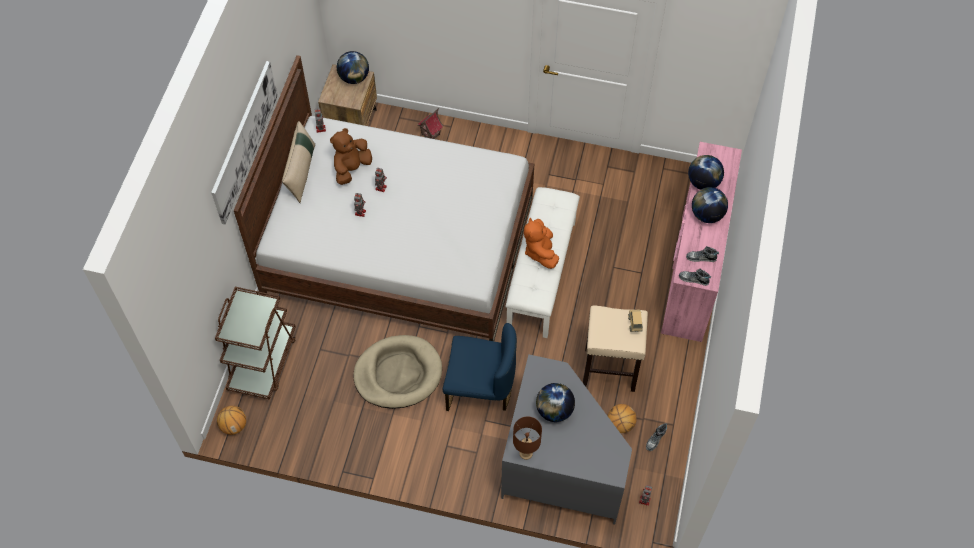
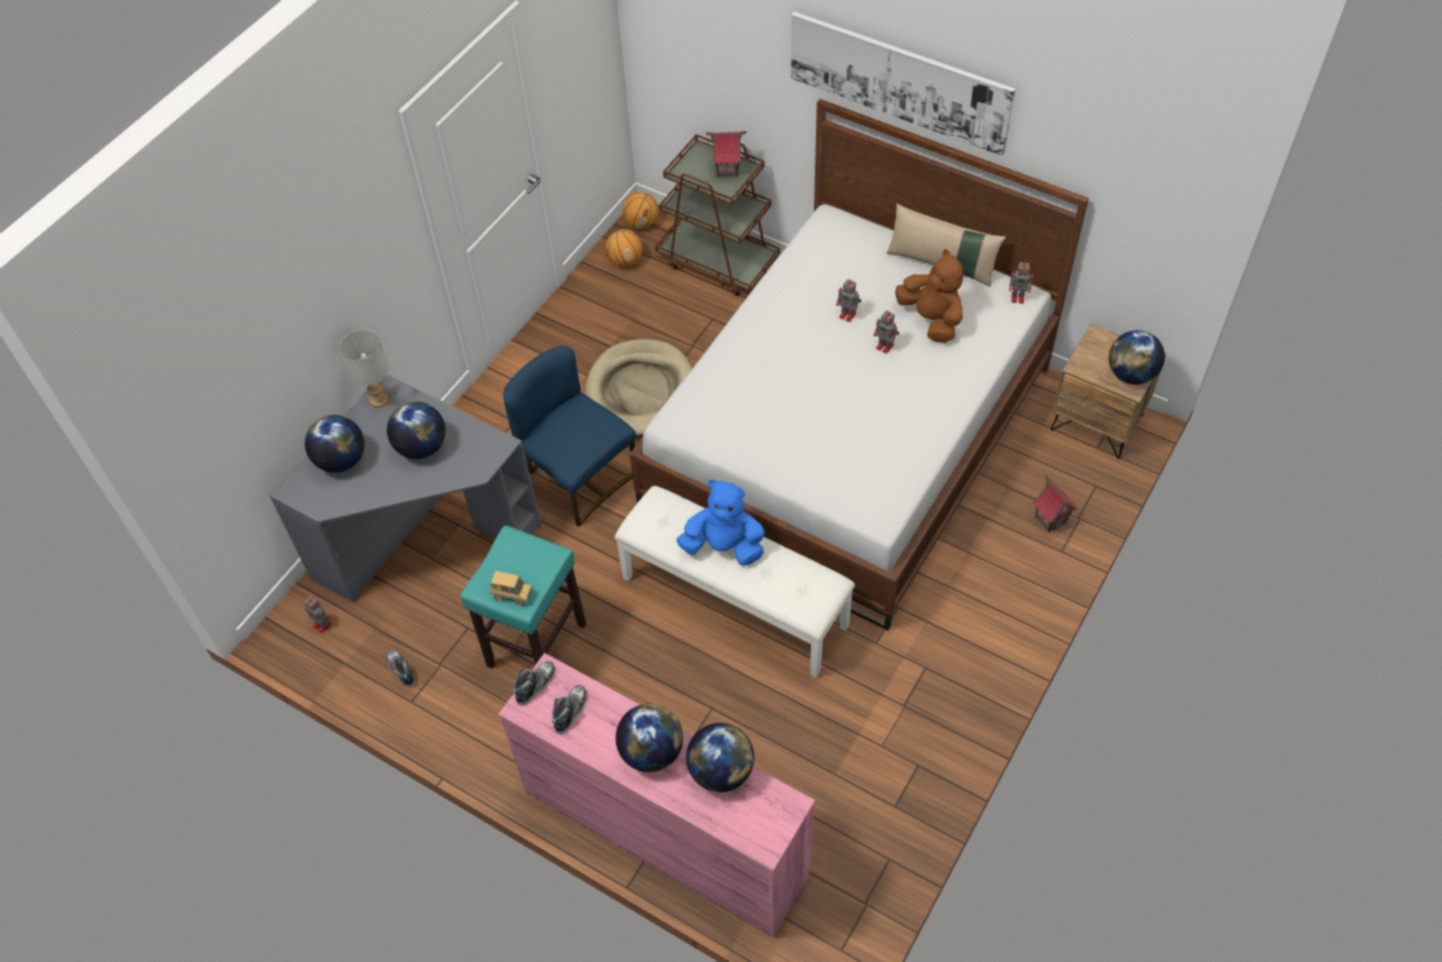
camera: 110 degrees right, 5 degrees down
(244, 311) = (727, 169): none -> toy house
(480, 389) = (578, 476): blue chair -> blue chair turned 105 degrees clockwise
(526, 454) = (378, 400): brown table lamp -> grey table lamp
(540, 251) = (724, 547): orange plush toy -> blue plush toy
(582, 455) = (341, 460): none -> globe
(610, 369) = (536, 646): beige stool -> turquoise stool
(620, 424) = (446, 631): basketball -> basketball (625, 260)

